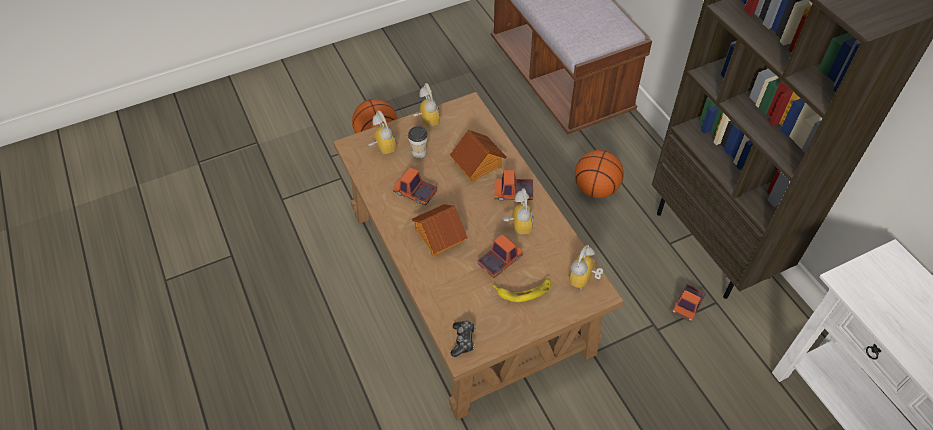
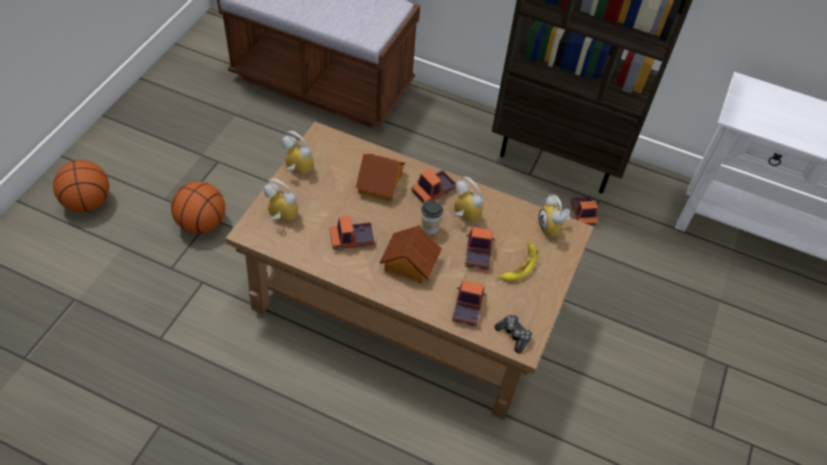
camera: 45 degrees left, 0 degrees up
(419, 153) = (319, 202): cup -> cup (430, 228)
(449, 296) = (467, 307): none -> toy truck
(595, 189) = (438, 162): basketball -> basketball (88, 202)

